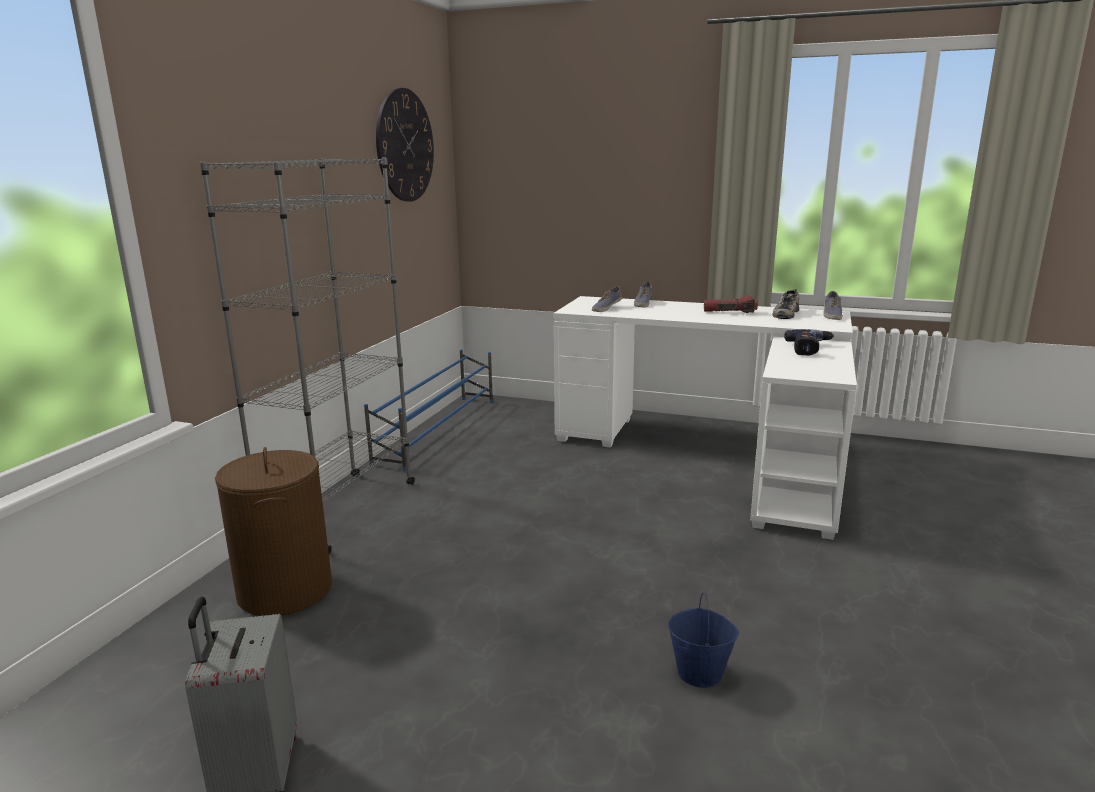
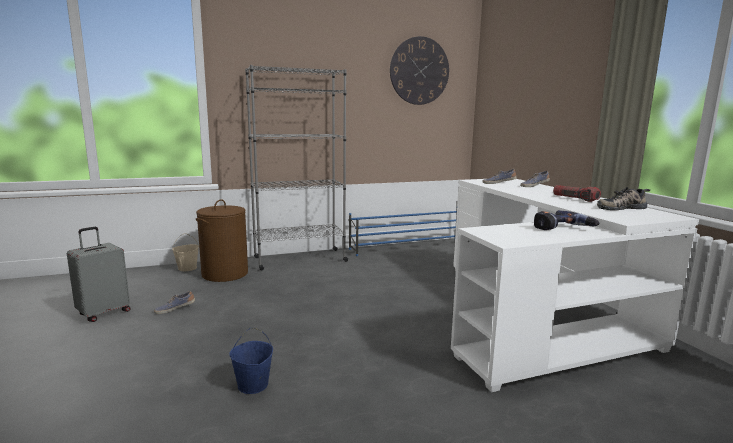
camera: 50 degrees right, 5 degrees down
(184, 621) = (187, 268): none -> beige bucket
(831, 315) = (663, 216): shoe -> shoe (175, 309)

